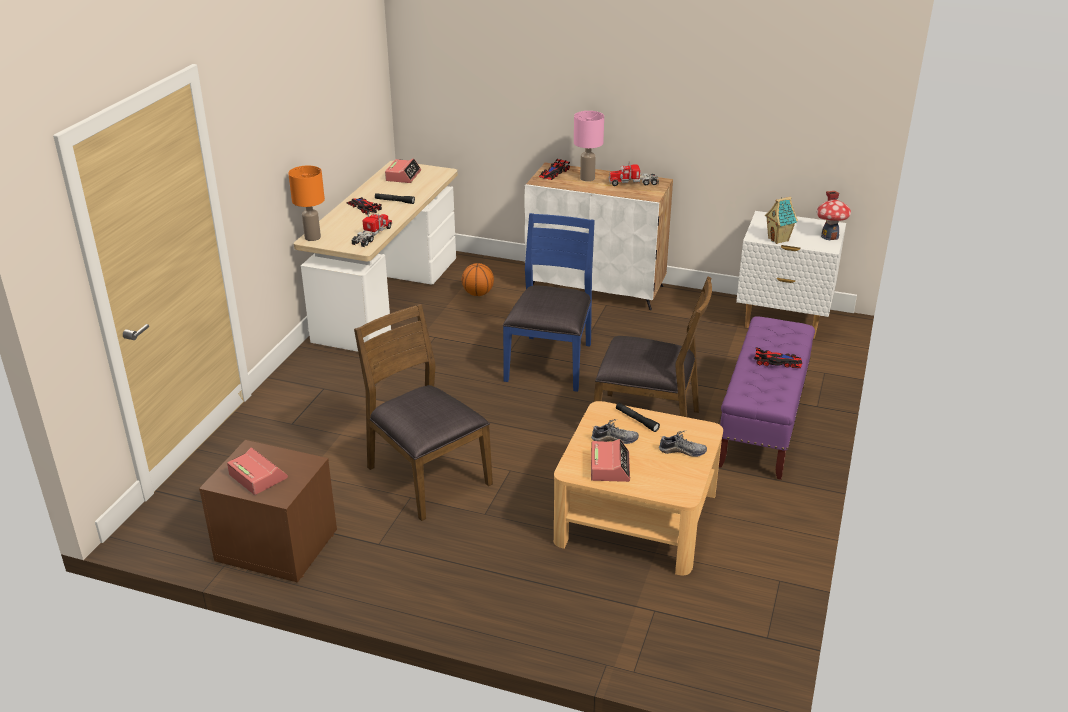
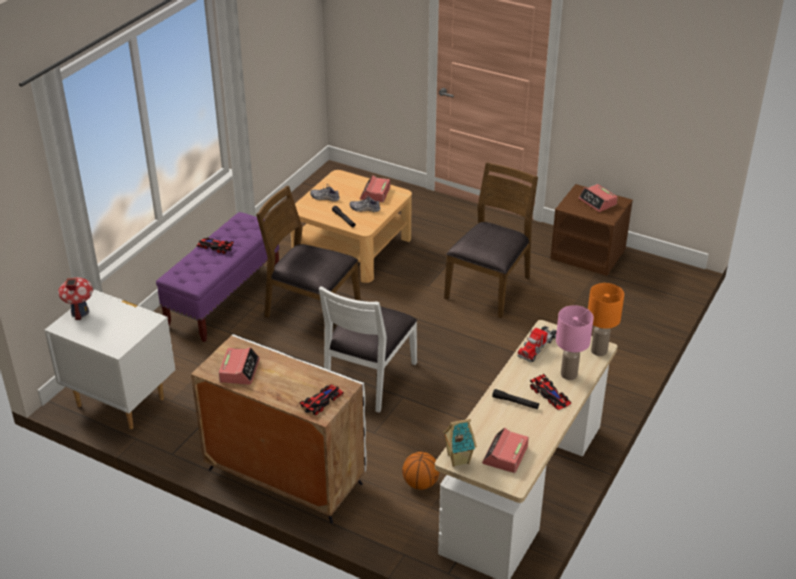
camera: 170 degrees left, 5 degrees up
(426, 476) = (489, 288): brown chair -> brown chair turned 120 degrees counterclockwise
(550, 362) = (368, 378): blue chair -> white chair
(587, 178) = (288, 385): pink table lamp -> pink table lamp (569, 374)
(633, 183) = (239, 370): toy truck -> alarm clock
(779, 239) = (132, 313): toy house -> toy house (457, 459)

